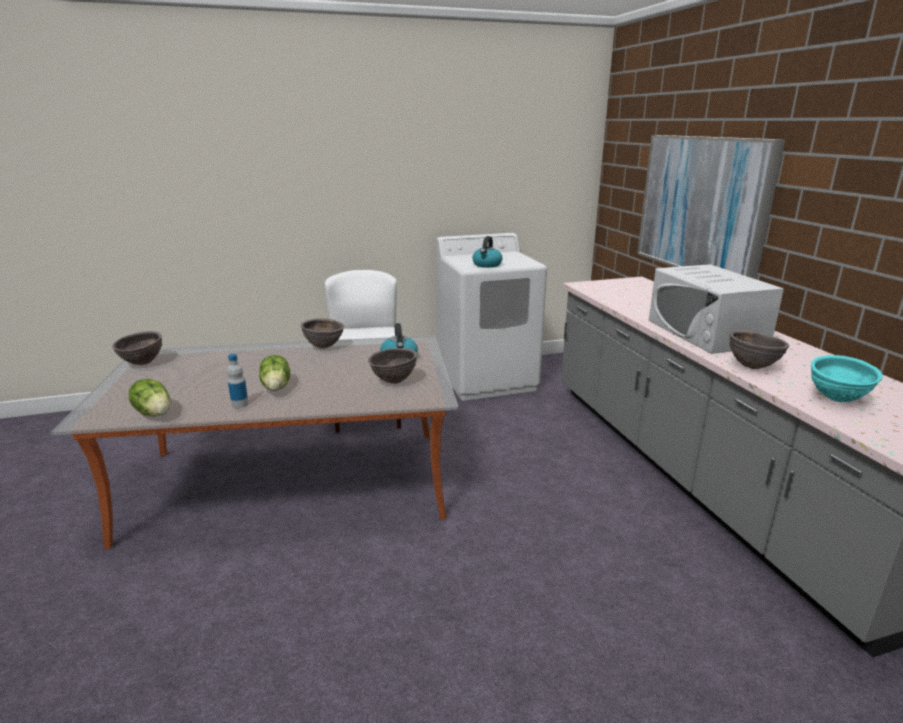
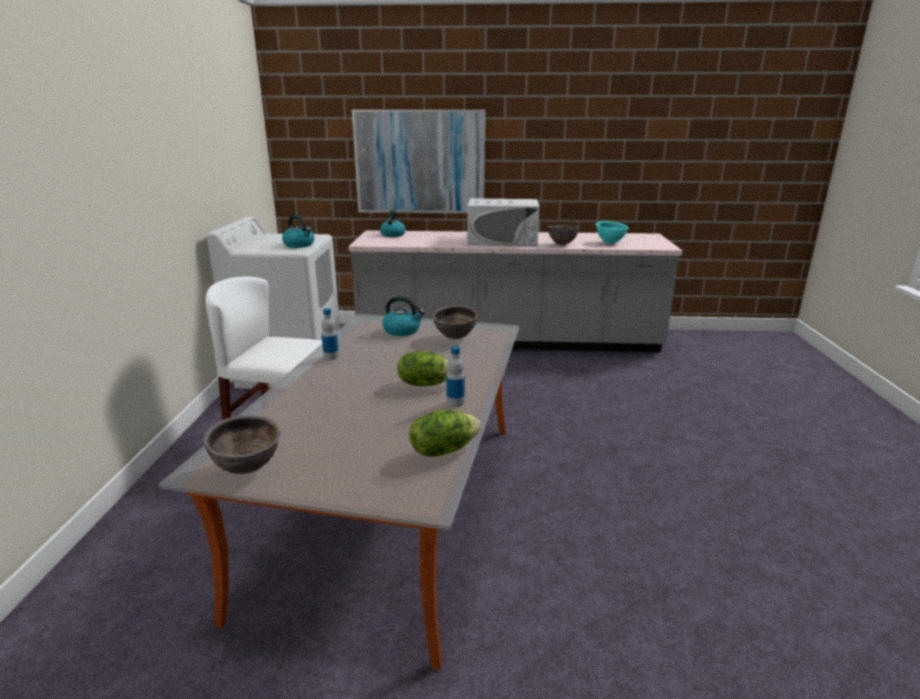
camera: 70 degrees left, 0 degrees up
(324, 347) = (331, 357): brown bowl -> bottle
(639, 287) = (393, 235): none -> kettle

